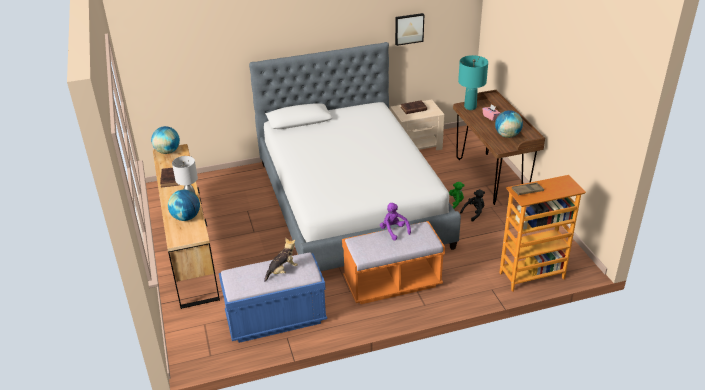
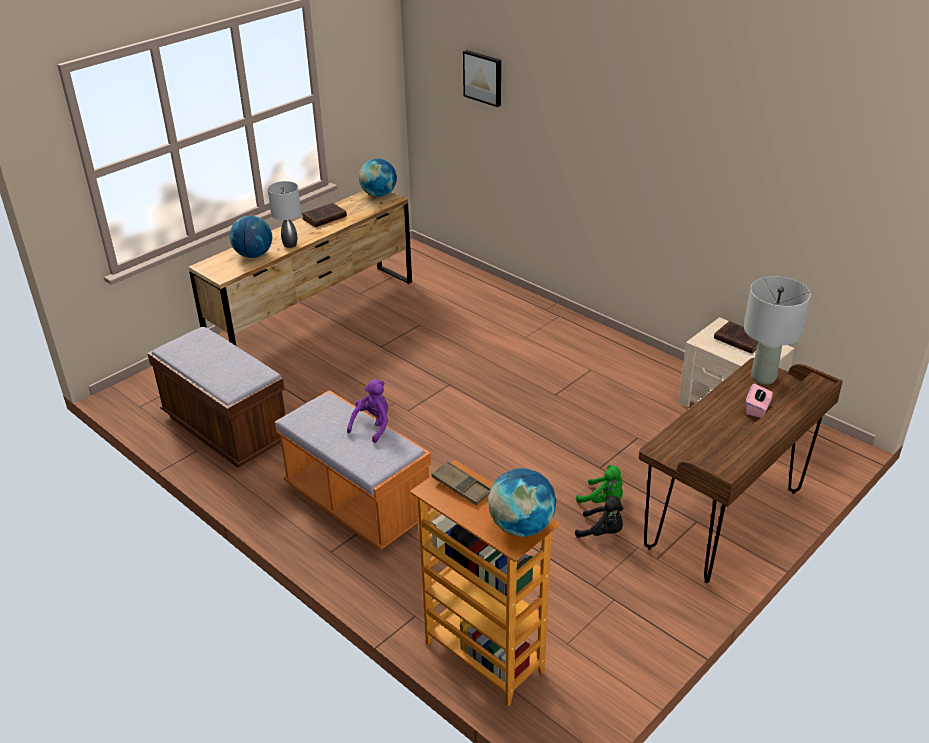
camera: 60 degrees right, 0 degrees up
(276, 319) = (226, 429): blue bench -> brown bench
(282, 271) = (224, 366): plush toy -> none
(351, 203) = (511, 399): bed -> none
(409, 28) = (778, 194): picture -> picture (483, 77)
(470, 107) = (762, 377): turquoise table lamp -> grey table lamp
(507, 135) = (713, 445): globe -> globe (521, 526)

